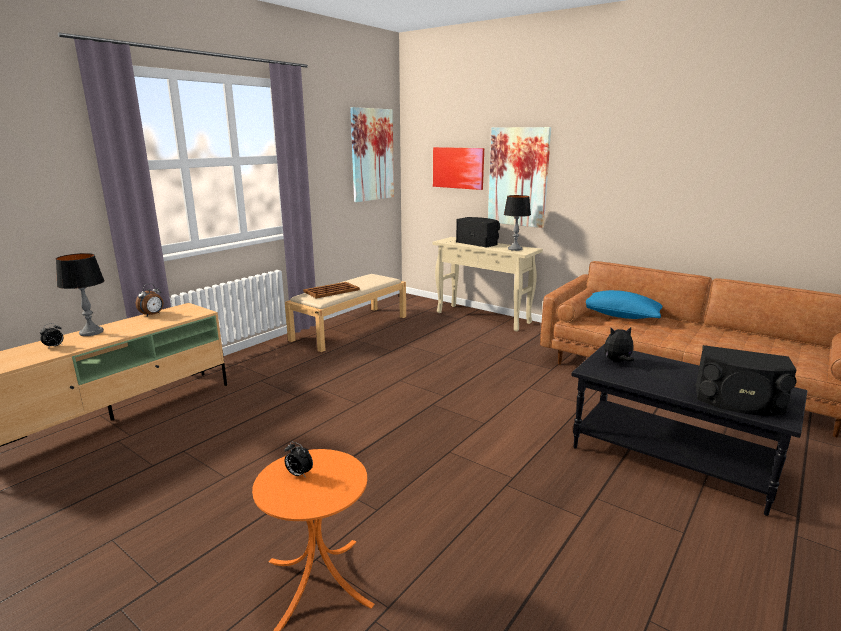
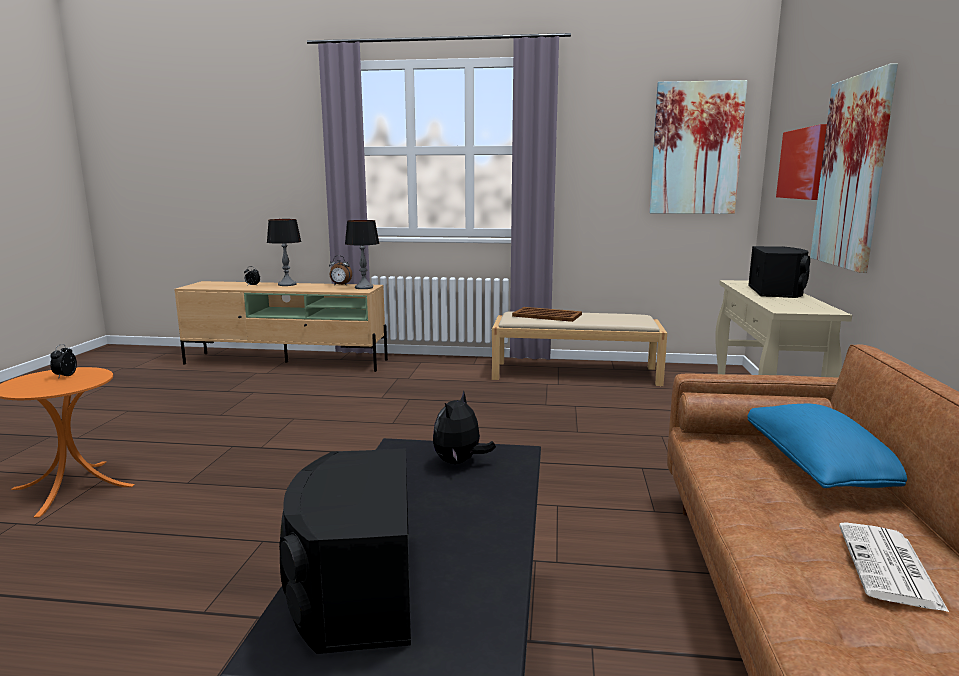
camera: 60 degrees right, 5 degrees down
(515, 249) = (795, 305): table lamp -> table lamp (364, 287)
(617, 362) = (459, 462): plush toy -> plush toy turned 120 degrees counterclockwise
(700, 333) = (890, 567): none -> newspaper

